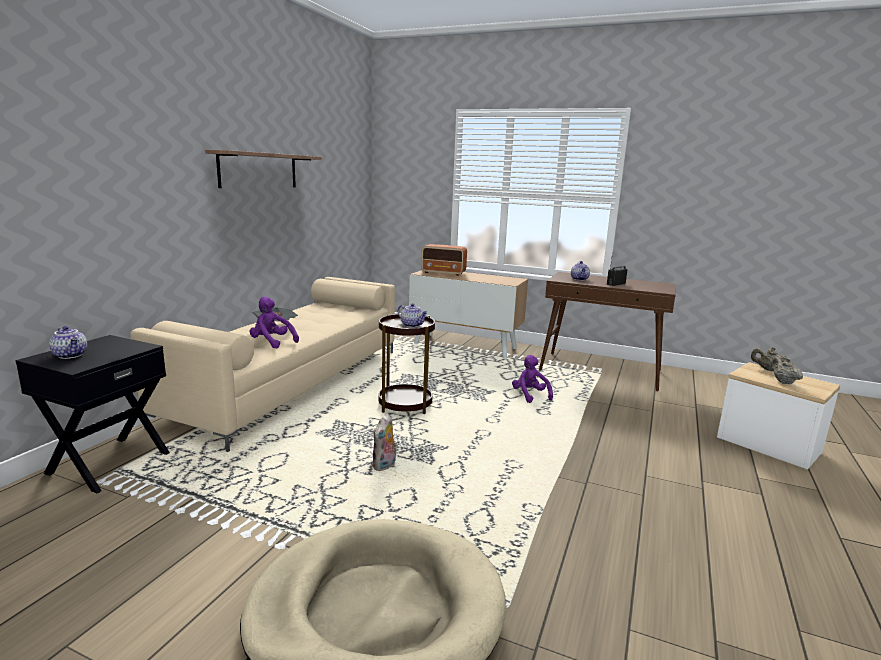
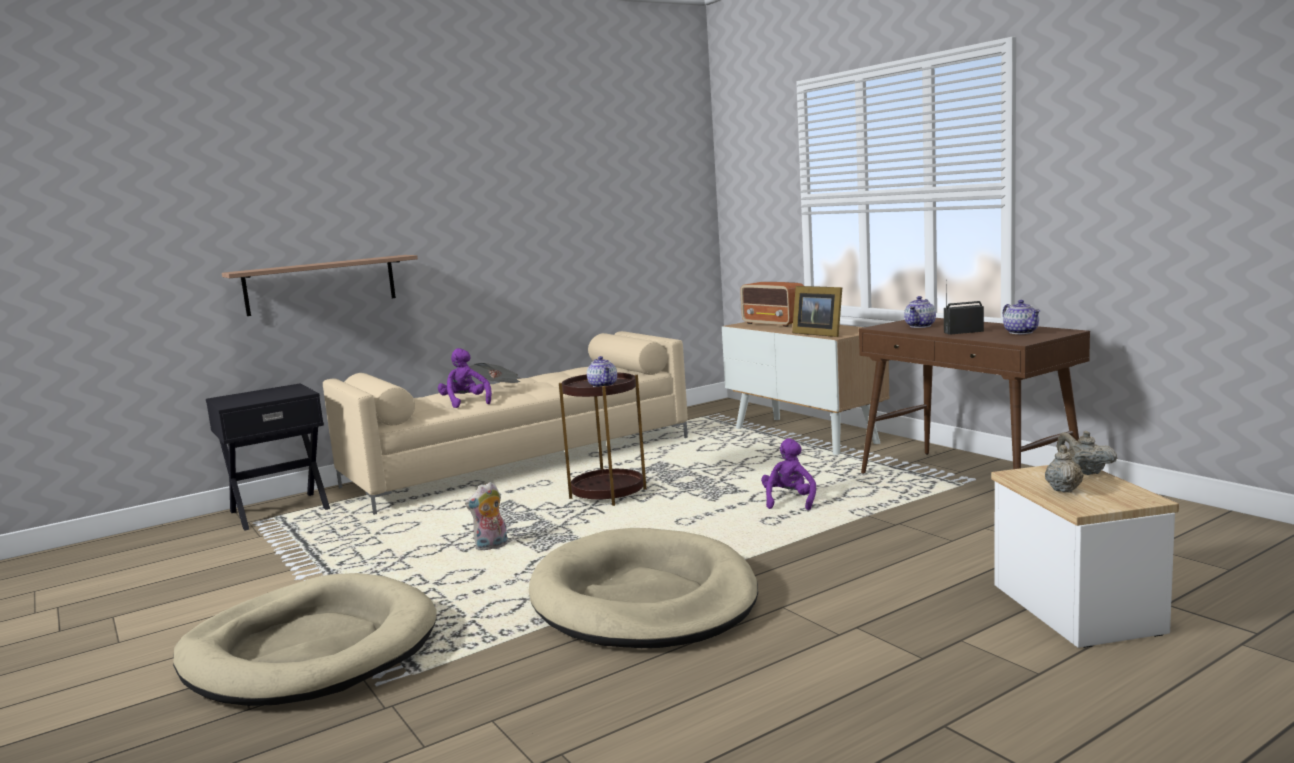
camera: 35 degrees right, 5 degrees down
(71, 355) = (244, 397): teapot -> teapot (1021, 332)
(259, 170) = (501, 202): shelf -> shelf (321, 285)
(493, 281) = (818, 333): none -> picture frame
(560, 488) = (643, 598): none -> beige dog bed

